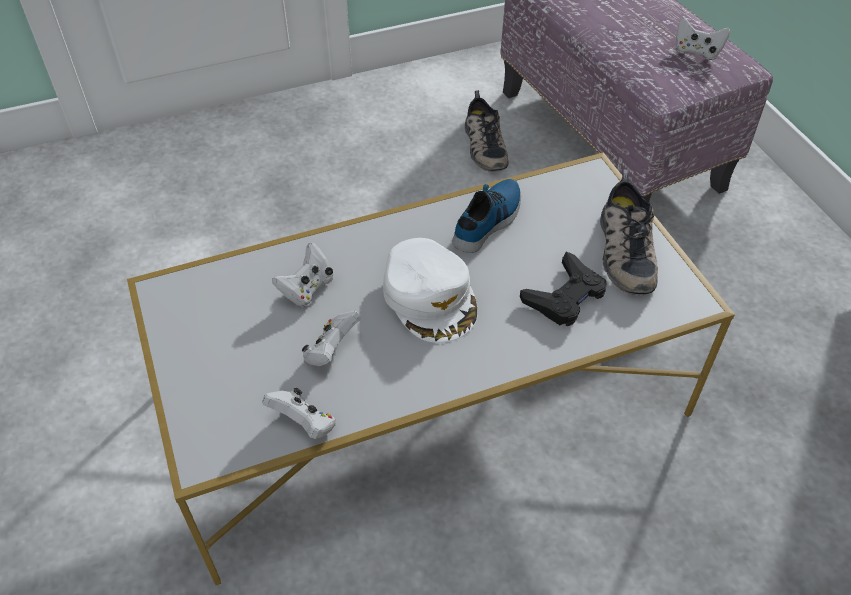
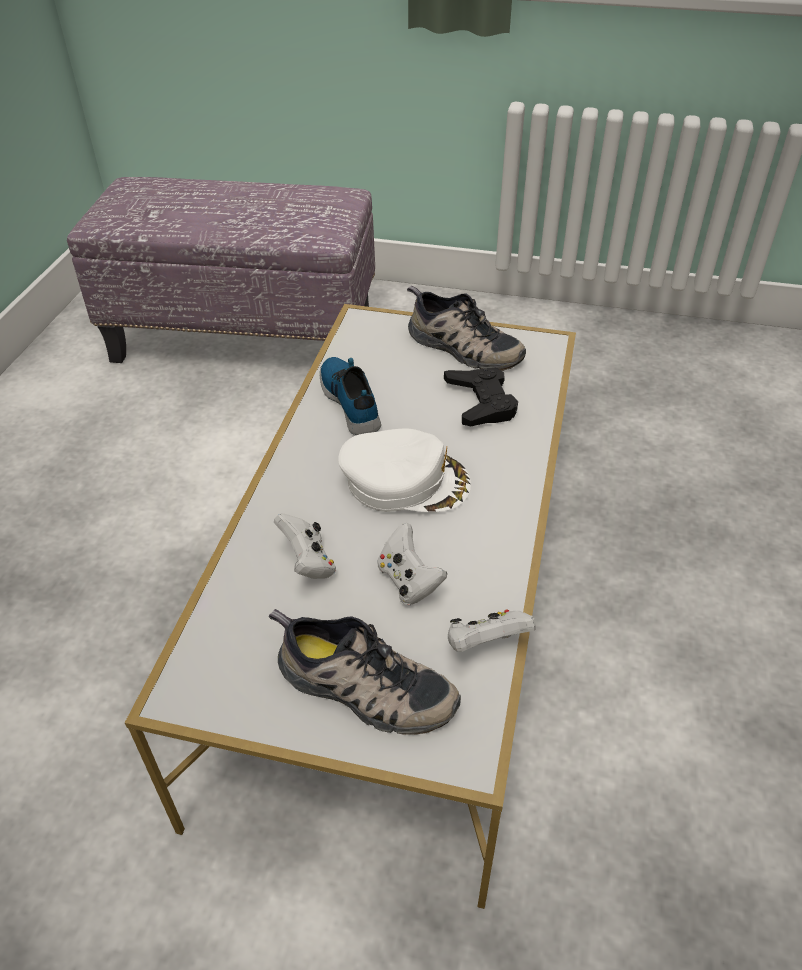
camera: 55 degrees left, 5 degrees down
(483, 145) = (155, 409): shoe -> shoe (362, 689)
(696, 52) = (306, 200): white game controller -> none

